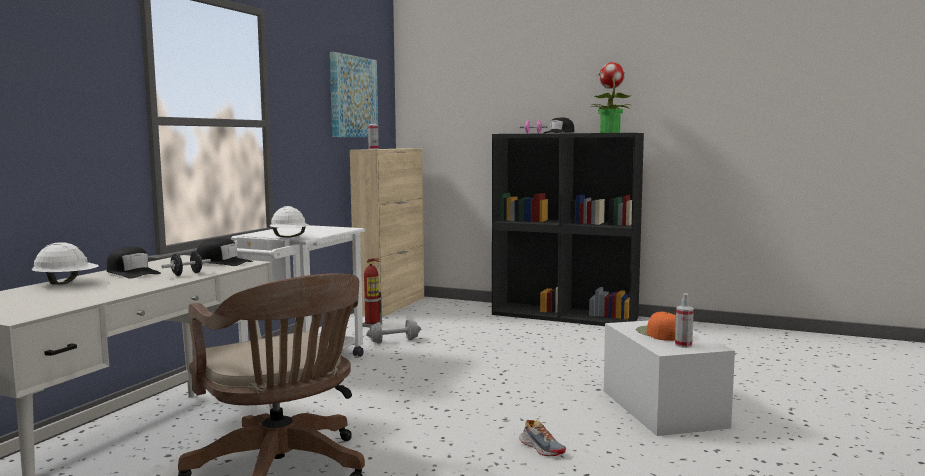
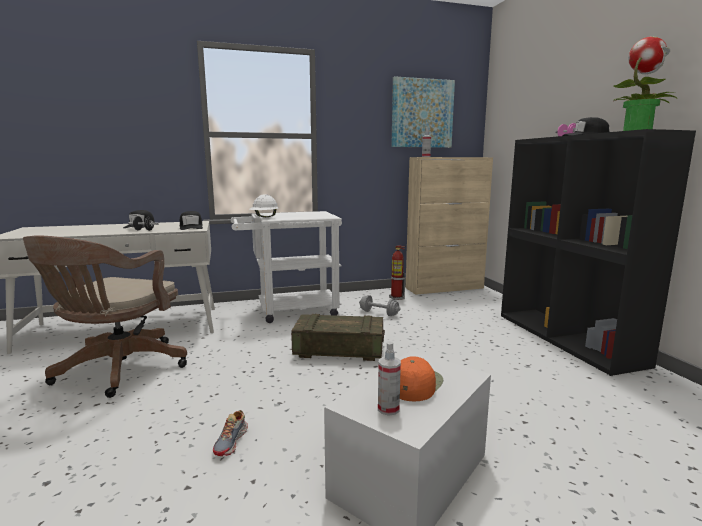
camera: 50 degrees right, 5 degrees up
(67, 283) = (101, 226): white hard hat -> none
(445, 376) = (339, 350): none -> crate

